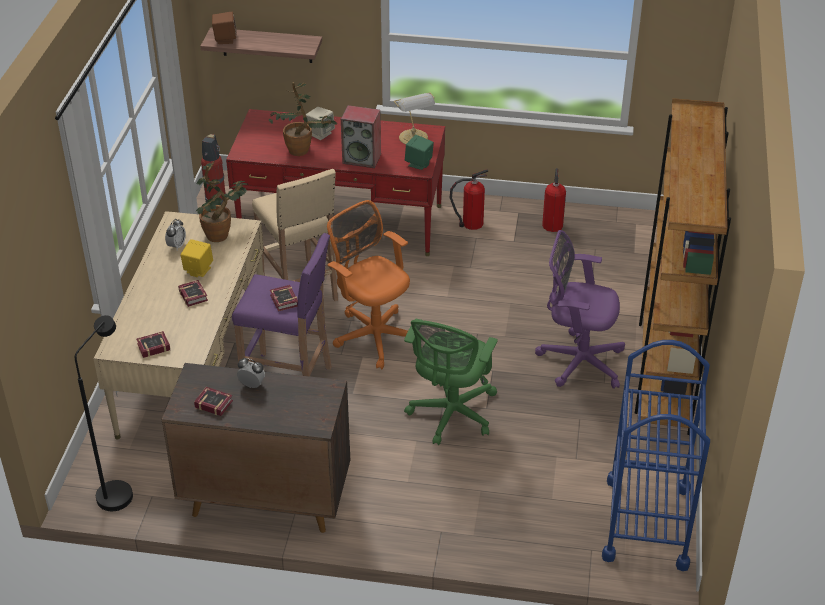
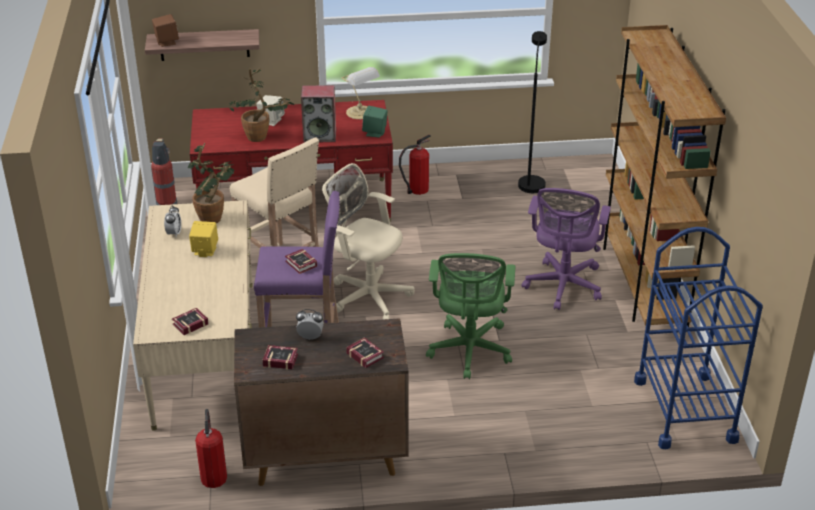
camera: 15 degrees left, 5 degrees down
(119, 489) = (175, 475): black floor lamp -> black floor lamp (531, 181)
(193, 295) = (210, 272): book -> book (364, 354)
(373, 334) = (367, 295): orange office chair -> beige office chair
(552, 224) = (490, 179): fire extinguisher -> fire extinguisher (213, 476)
(577, 361) = (563, 287): purple office chair -> purple office chair turned 75 degrees counterclockwise

